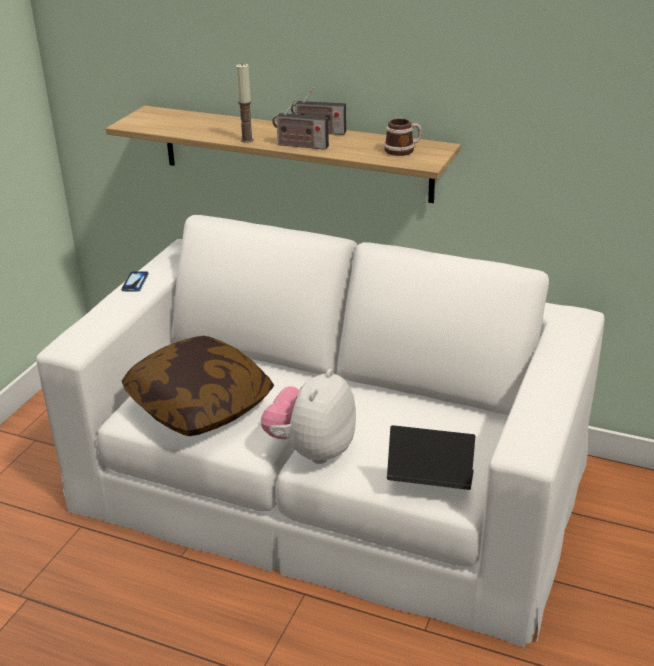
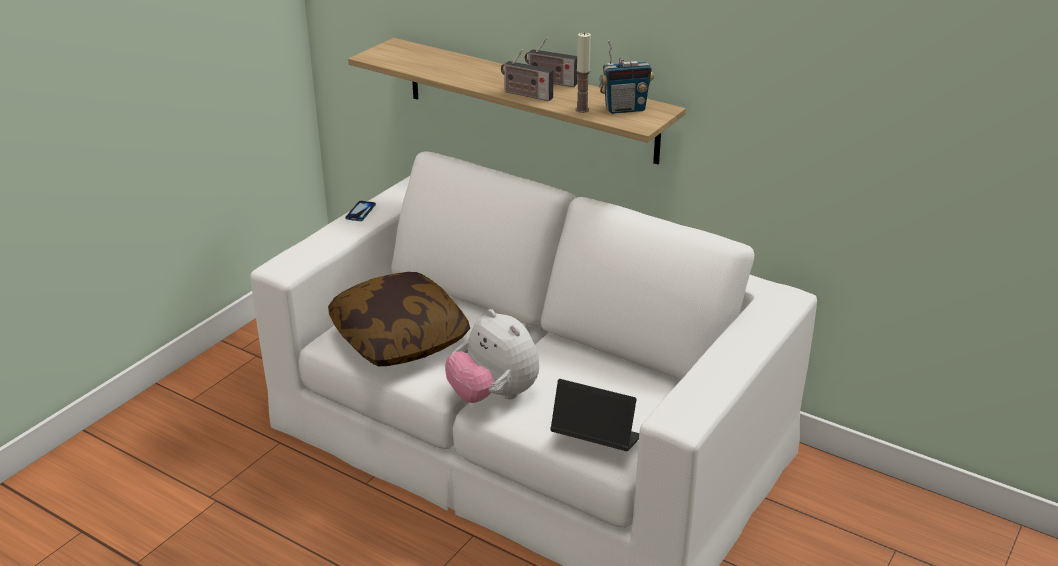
camera: 10 degrees right, 0 degrees up
(247, 140) = (477, 84): candle -> candle (582, 109)
(312, 450) = (493, 395): plush toy -> plush toy turned 75 degrees counterclockwise
(403, 150) = (624, 109): mug -> radio

